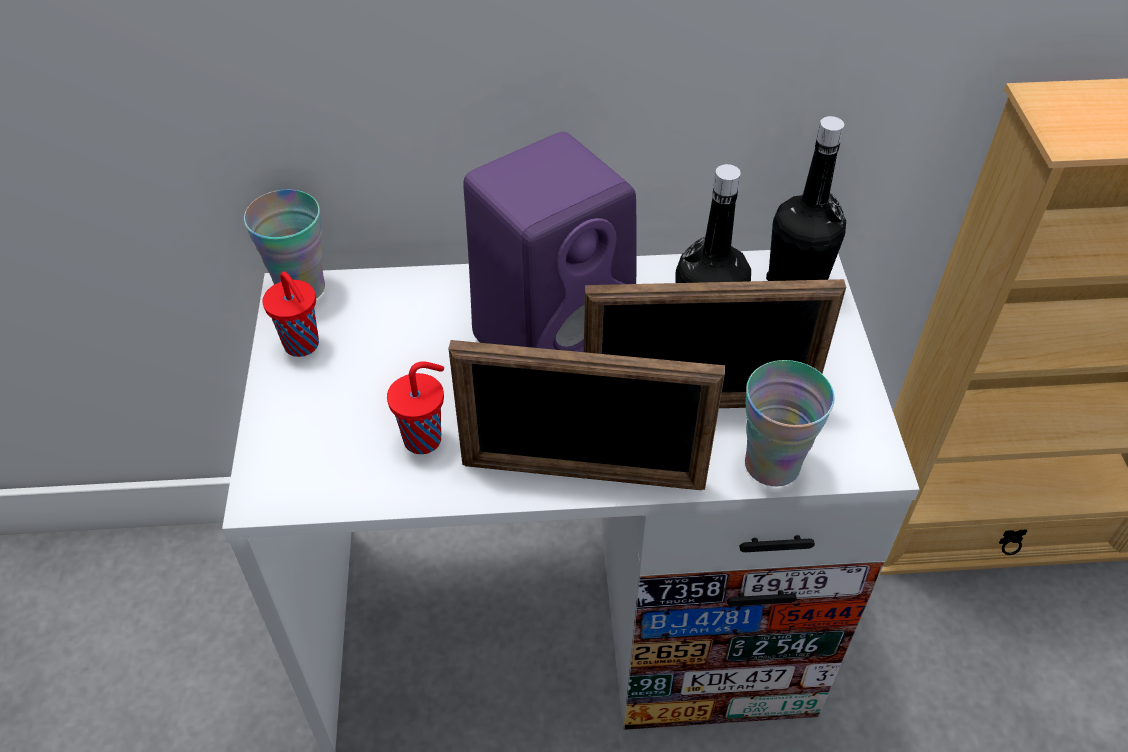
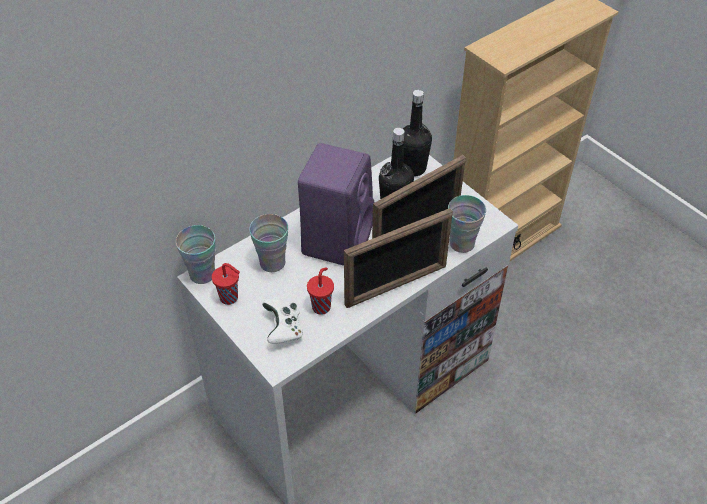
camera: 35 degrees left, 0 degrees up
(329, 443) = (283, 330): none -> white game controller
(417, 325) = (272, 263): none -> cup

